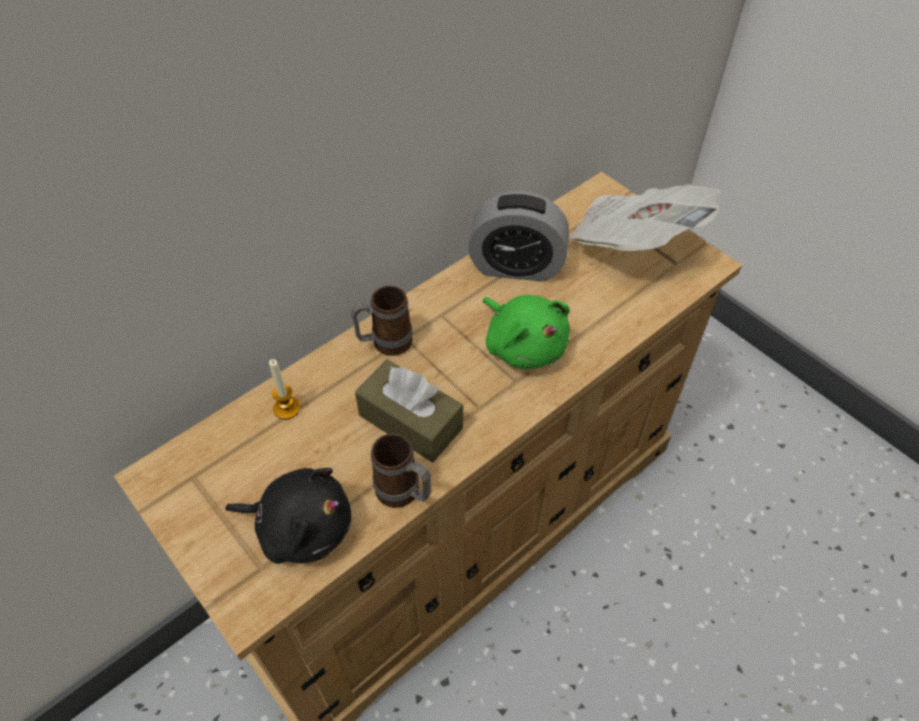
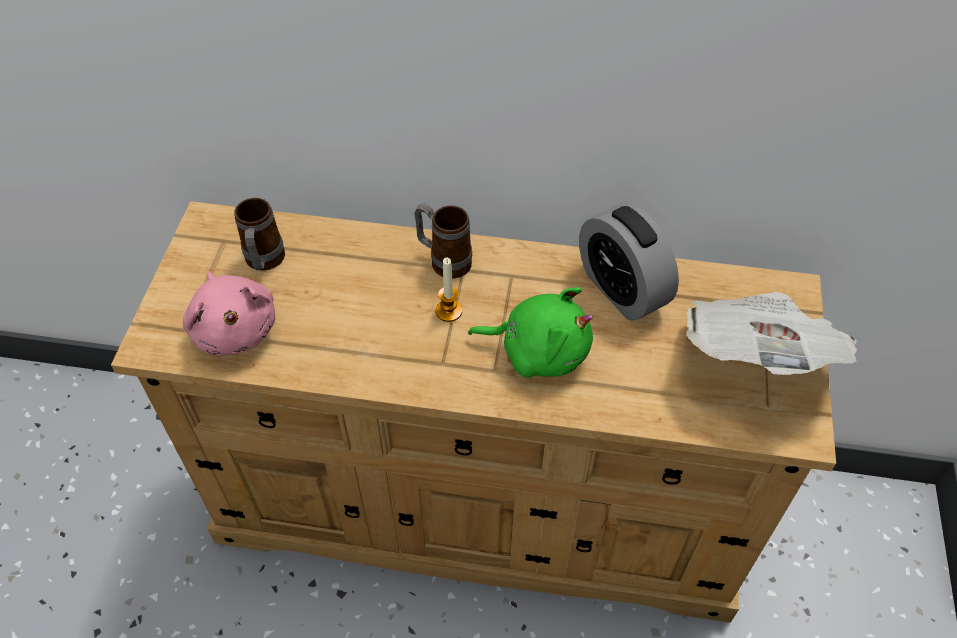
camera: 50 degrees right, 0 degrees up
(287, 408) = (327, 247): candle -> candle (449, 311)
(301, 527) = (235, 328): black plush toy -> pink plush toy
(404, 494) = (315, 370): mug -> mug (264, 263)
(410, 421) = (386, 328): brown tissue box -> none
(523, 345) = (539, 351): green plush toy -> green plush toy turned 90 degrees counterclockwise

